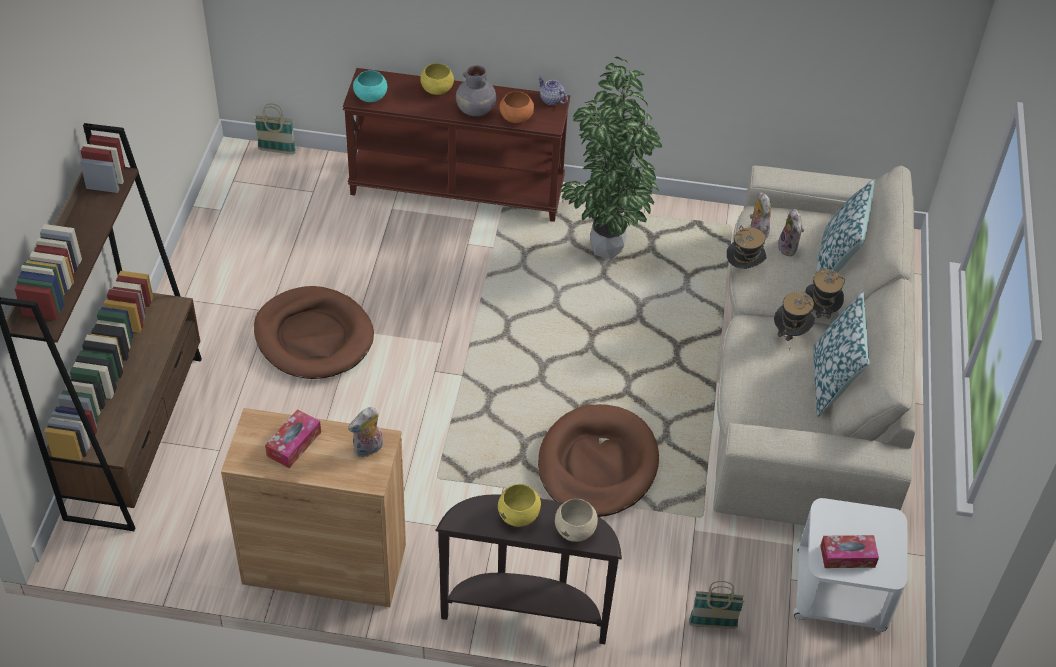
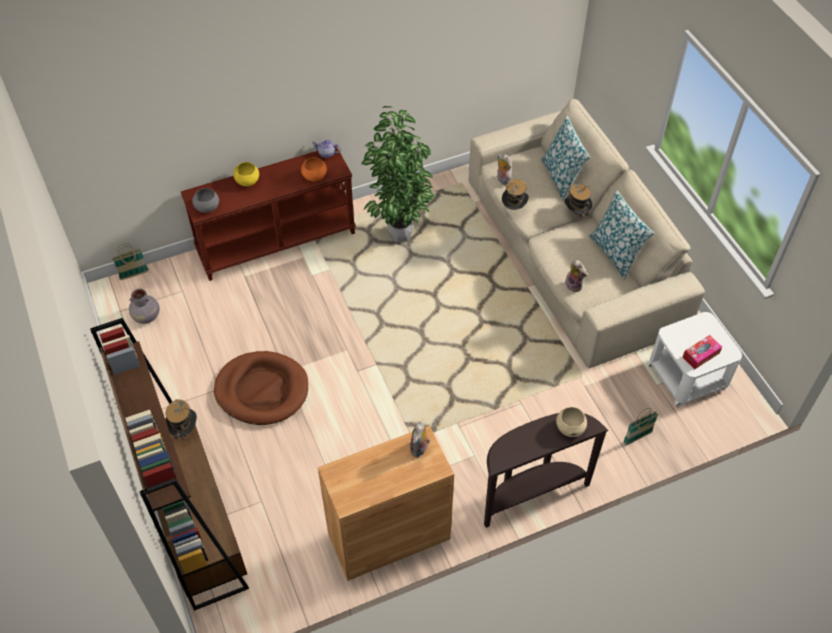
camera: 30 degrees left, 5 degrees up
(294, 444) = (370, 473): tissue box -> none
(370, 97) = (207, 208): turquoise bowl -> grey bowl
(475, 110) = (284, 183): grey vase -> grey vase (147, 316)
(519, 515) = (531, 438): yellow bowl -> none
(597, 465) = (500, 377): brown dog bed -> none
(789, 248) = (529, 182): plush toy -> plush toy (575, 285)
(790, 334) = (572, 236): hat -> hat (184, 430)

